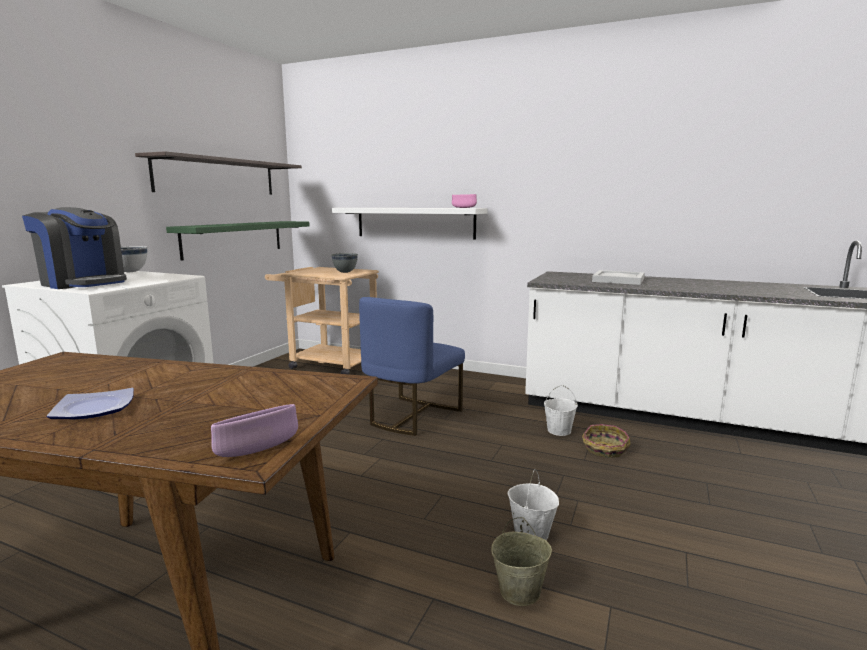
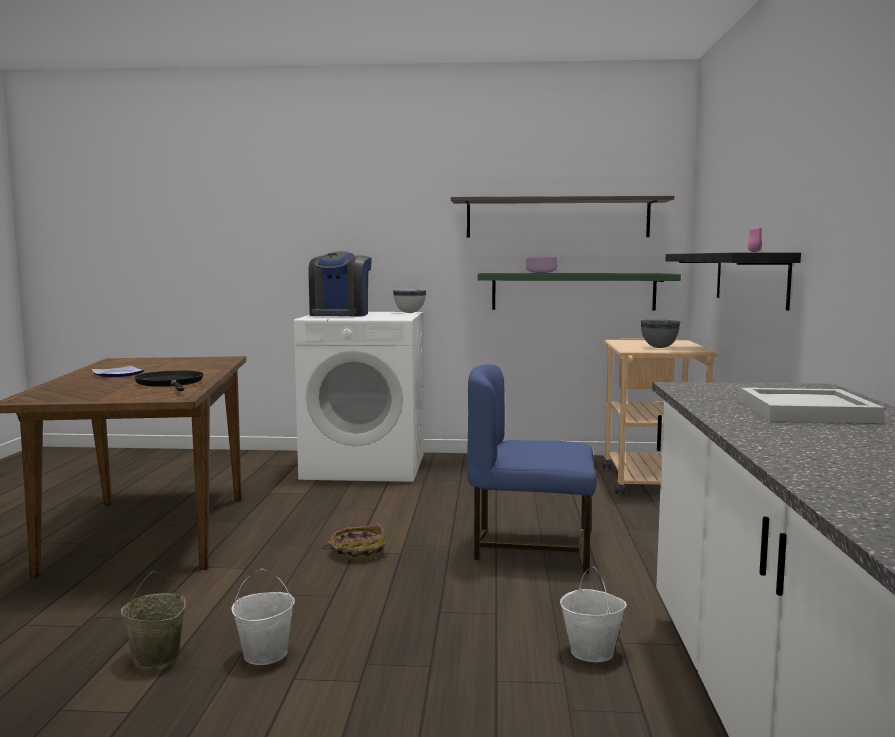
camera: 70 degrees right, 5 degrees down
(240, 383) = (170, 383): none -> black frying pan
(258, 450) = (34, 399): purple bowl -> purple bowl (541, 273)
(415, 222) = (750, 278): white shelf -> black shelf
(604, 450) = (552, 698): basket -> basket (357, 552)

